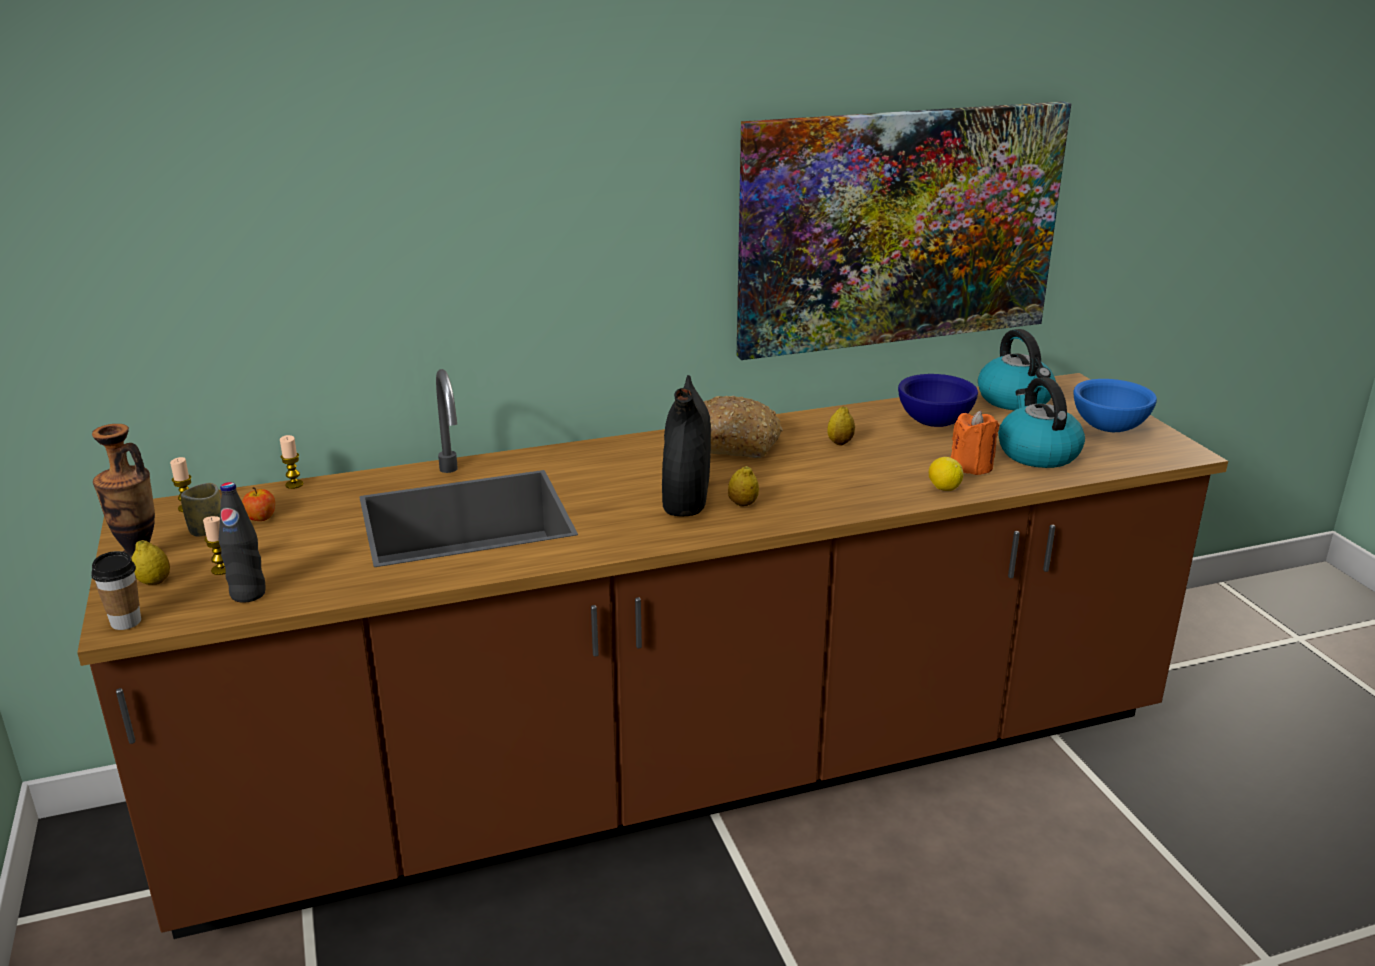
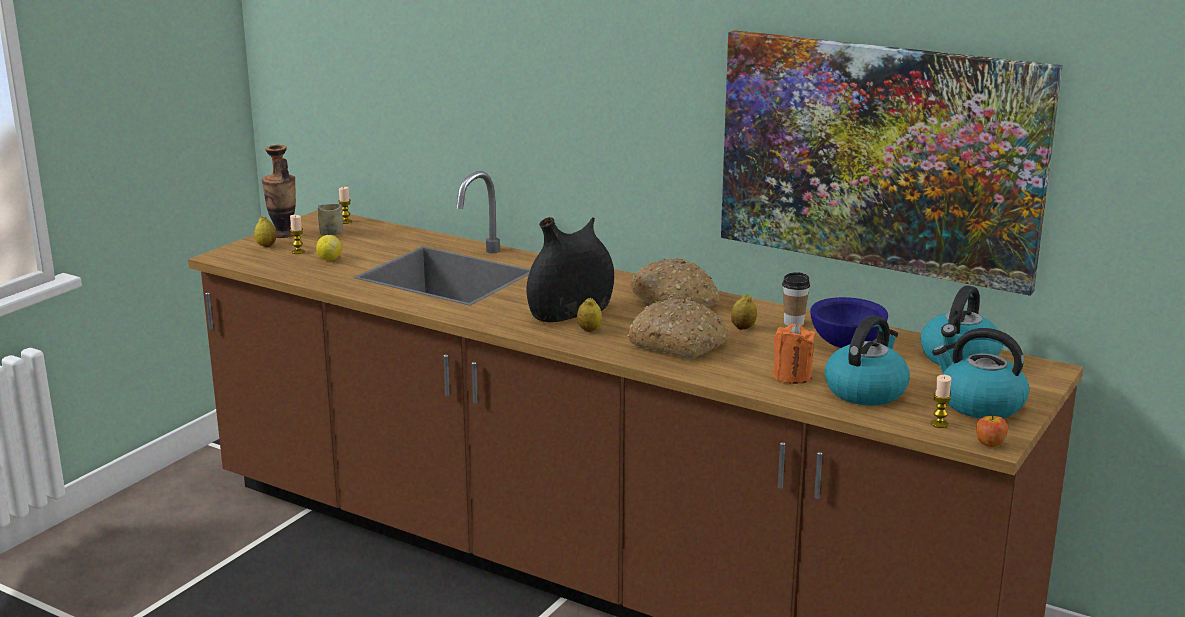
camera: 50 degrees right, 5 degrees down
(126, 622) = (224, 256): cup -> cup (793, 323)
(248, 594) = (284, 265): black bottle -> none
(261, 518) = (361, 238): apple -> apple (990, 443)
(294, 484) = (409, 229): candle -> candle (939, 424)
(836, 480) = (679, 343): none -> bread
(943, 488) = (733, 377): lemon -> lemon (329, 259)
(1110, 428) = (980, 404): blue bowl -> kettle

